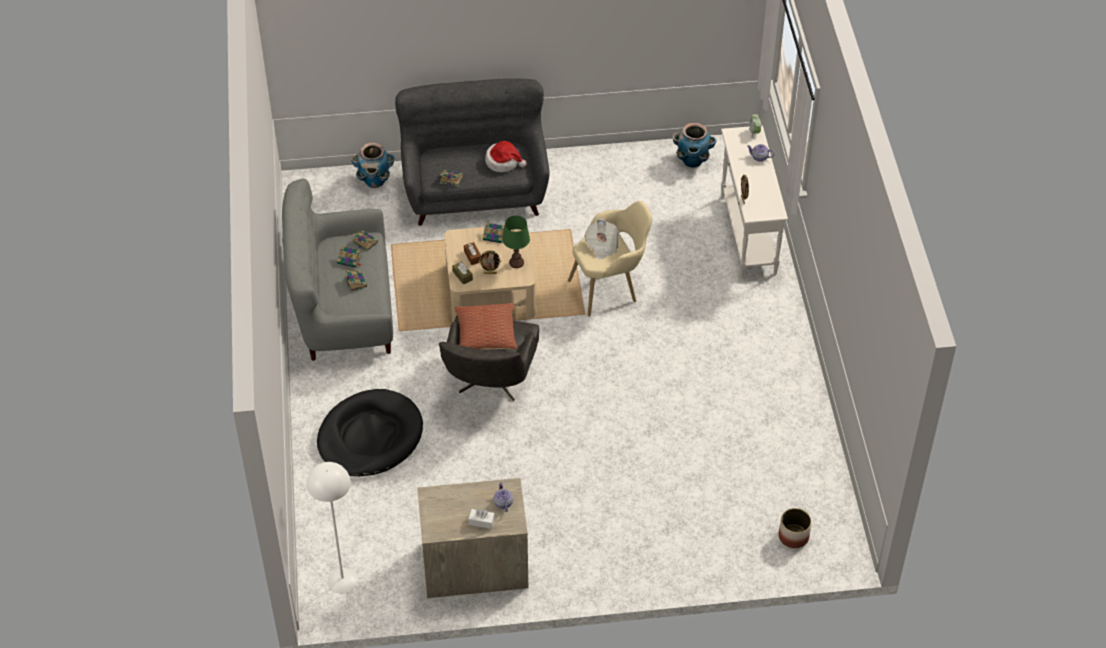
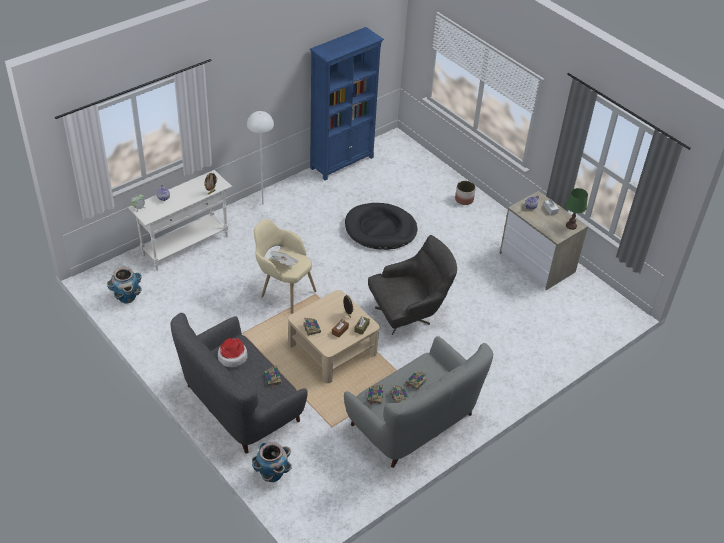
camera: 125 degrees left, 5 degrees down
(343, 580) = (602, 311): white floor lamp -> white floor lamp (263, 206)
(370, 437) = (501, 350): black dog bed -> black dog bed (380, 229)
(486, 334) = (400, 294): pillow -> none
(516, 262) = (327, 306): green table lamp -> green table lamp (571, 226)
(794, 536) = (402, 157): planter -> planter (464, 199)
(823, 458) = (342, 162): none -> blue bookcase

